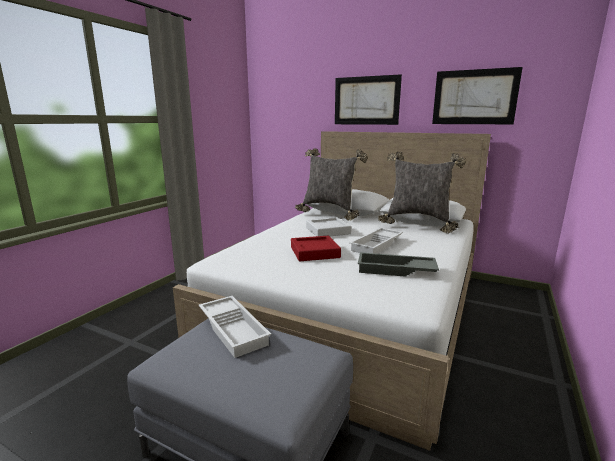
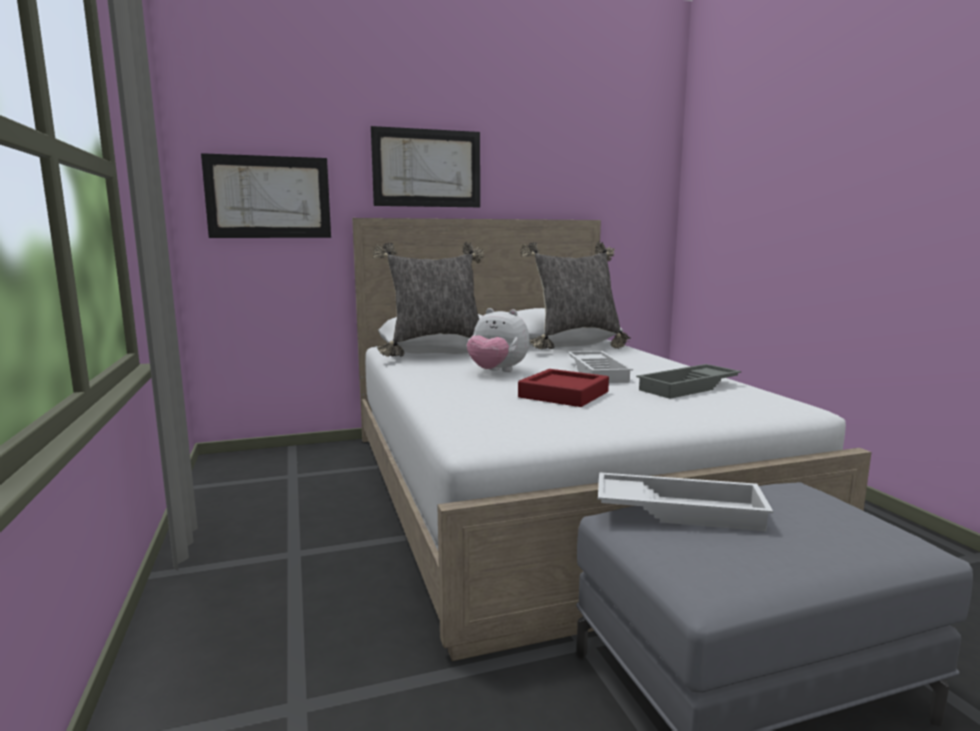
camera: 45 degrees left, 5 degrees down
(328, 231) = (497, 372): grey tray -> plush toy
(474, 97) = (574, 172): picture -> picture (268, 197)

